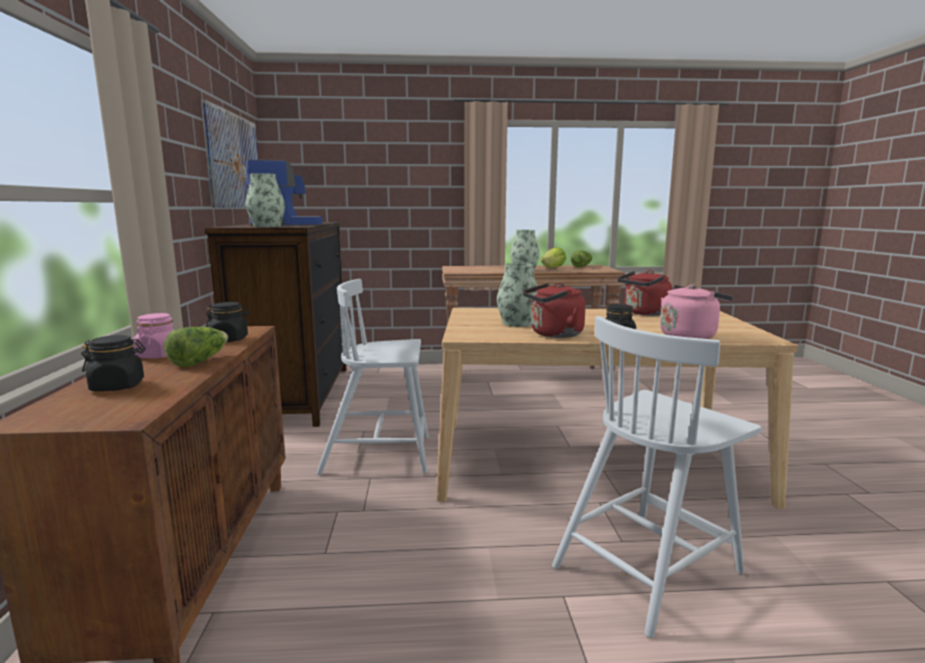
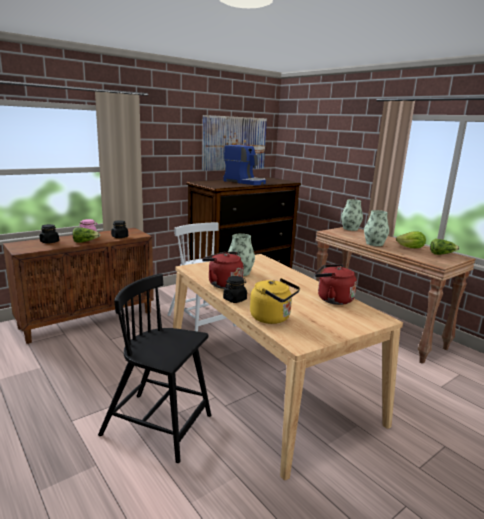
camera: 55 degrees right, 5 degrees up
(267, 226) = (211, 184): vase -> vase (350, 229)
(648, 567) = (159, 426): white chair -> black chair
(689, 336) = (272, 318): pink kettle -> yellow kettle

